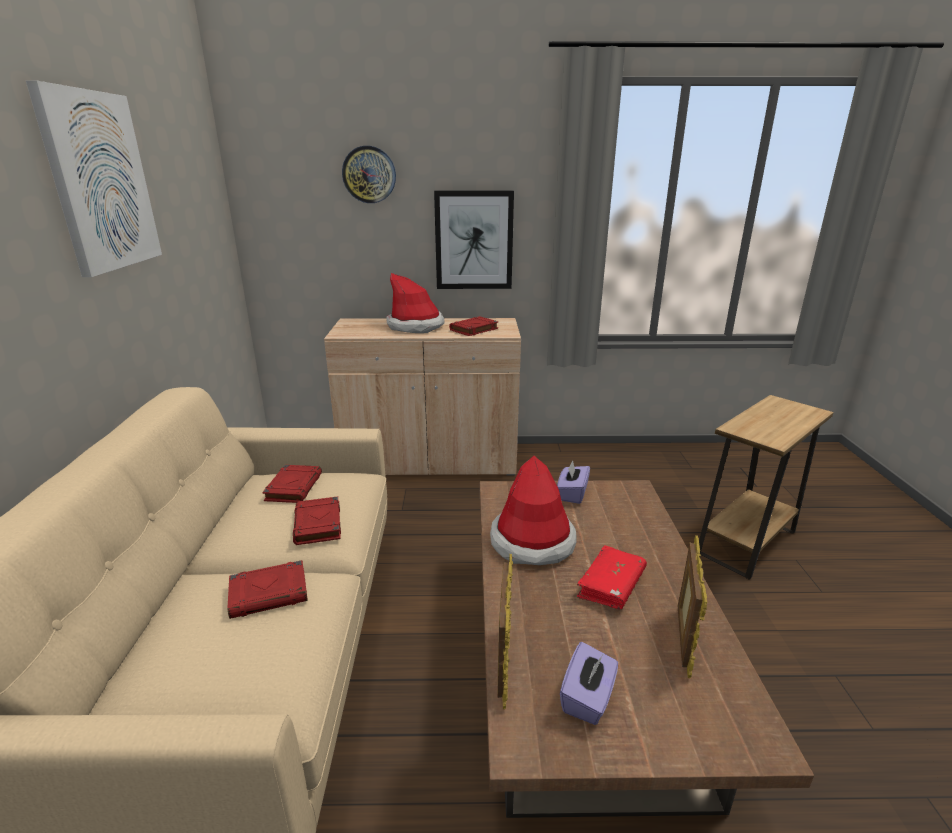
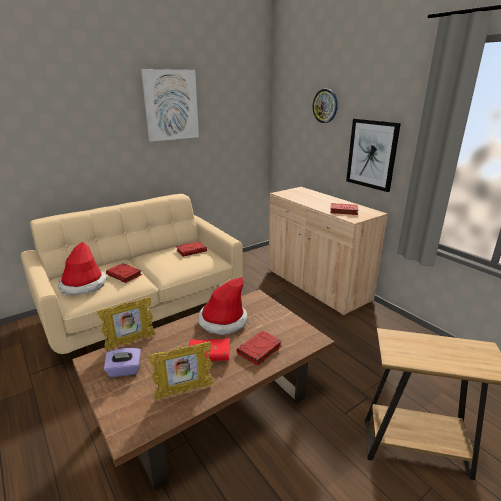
camera: 55 degrees right, 0 degrees up
(318, 525) = (171, 265): red book -> red book (259, 350)
(416, 326) = (321, 200): hat -> hat (83, 285)
(572, 493) = (281, 318): purple tissue box -> none

